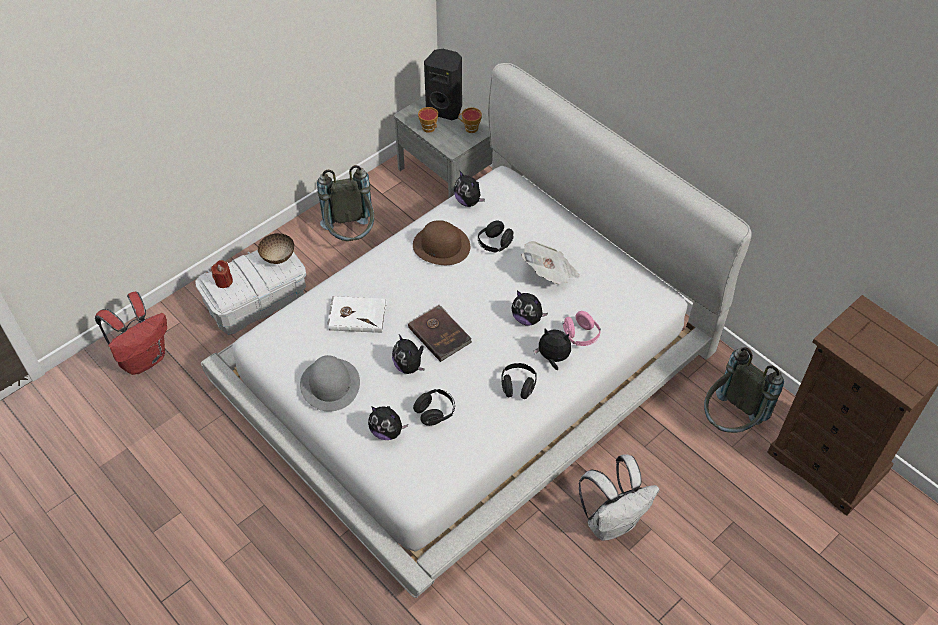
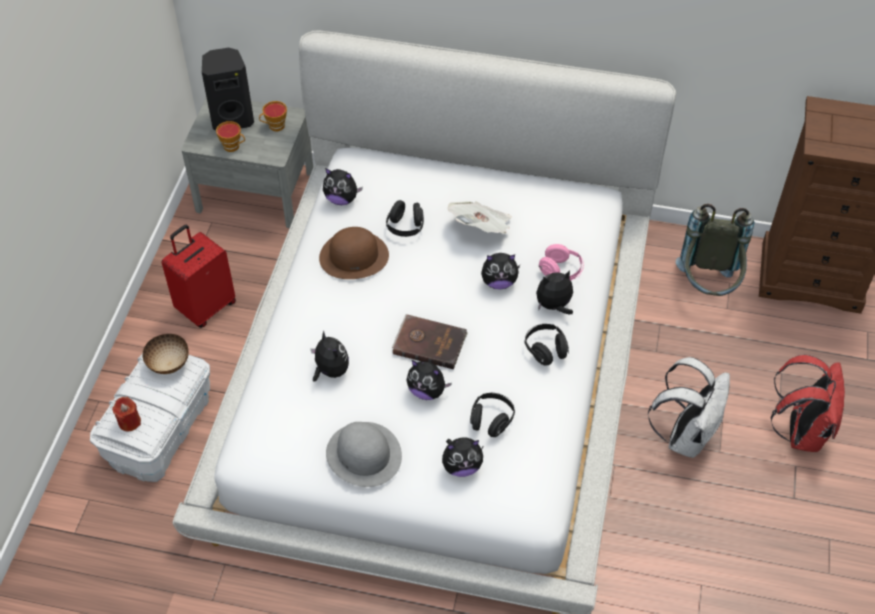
camera: 35 degrees left, 0 degrees up
(144, 358) = (80, 562): red backpack -> red backpack (801, 431)
(351, 236) = (205, 307): grey backpack -> red suitcase
(357, 315) = (330, 371): white book -> plush toy

